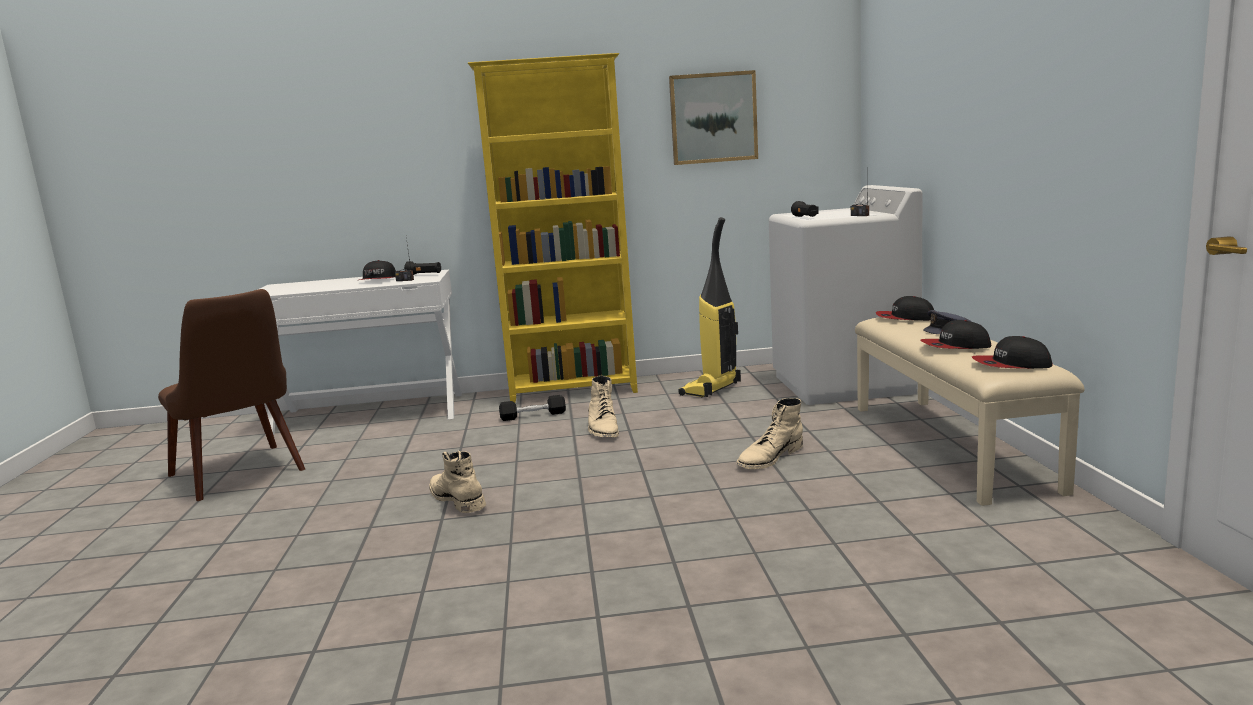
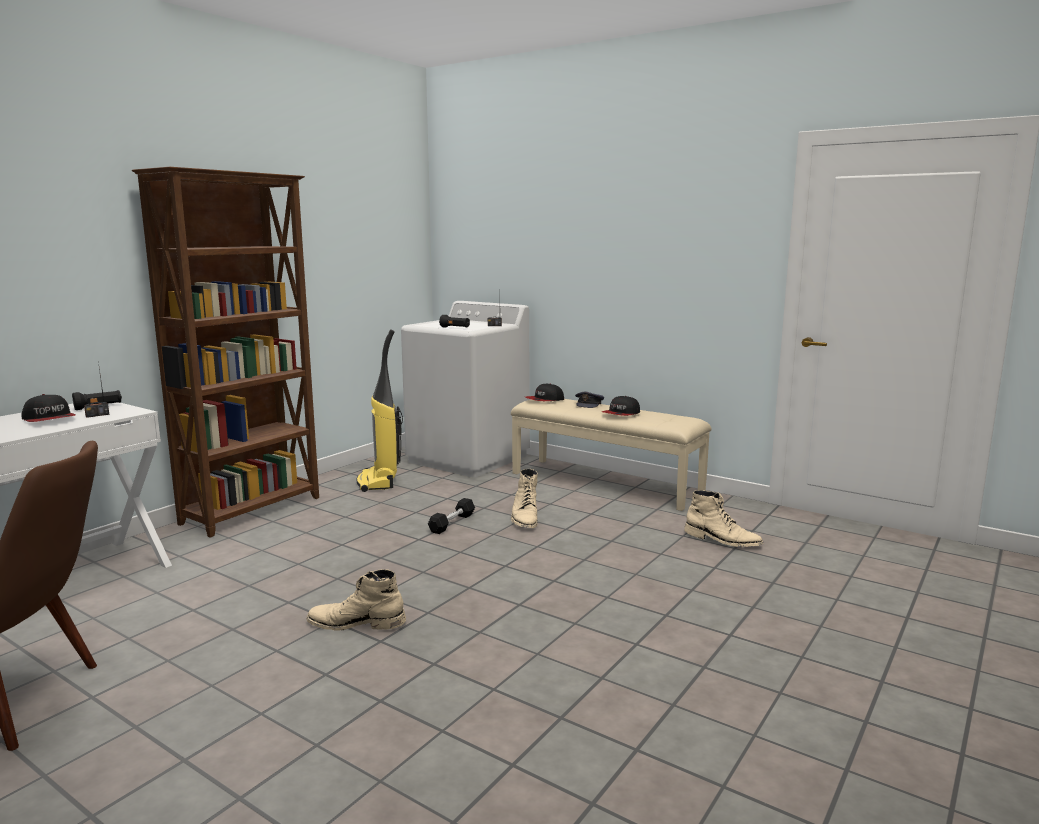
camera: 50 degrees left, 0 degrees up
(533, 415) = (260, 540): black dumbbell -> black dumbbell (452, 523)
(574, 392) = (253, 510): yellow bookcase -> brown bookcase
(603, 429) = (356, 532): beige boot -> beige boot (722, 540)
(713, 118) = (340, 239): picture -> none
(1011, 365) = (675, 420): cap -> none

